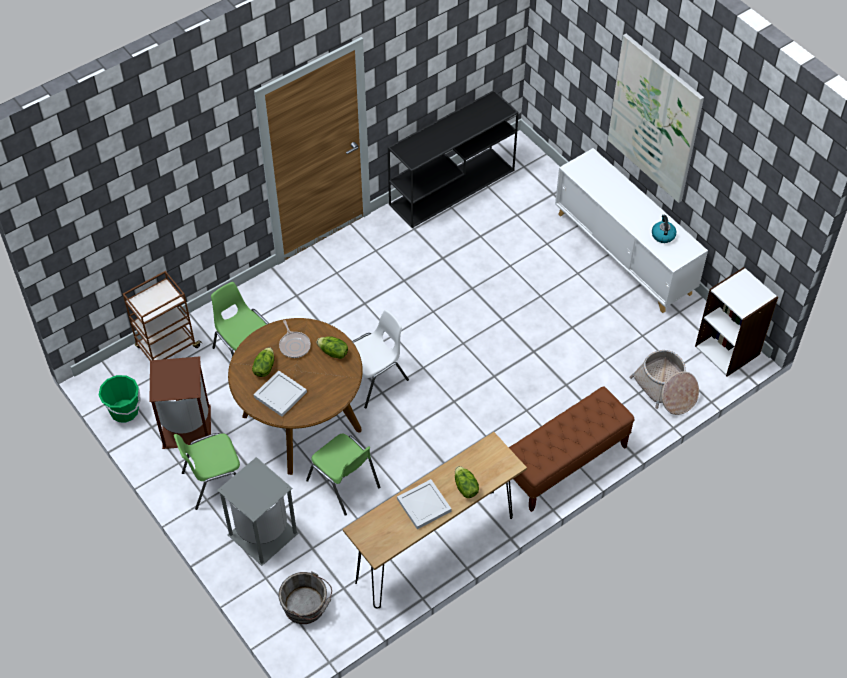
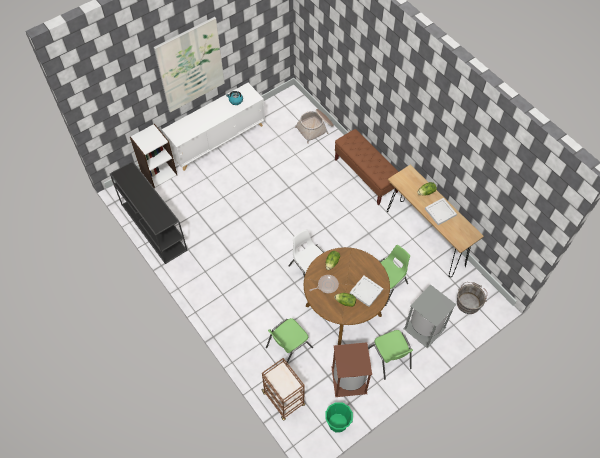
camera: 90 degrees left, 5 degrees up
(728, 350) = (289, 100): white bookcase -> white bookcase (158, 172)

